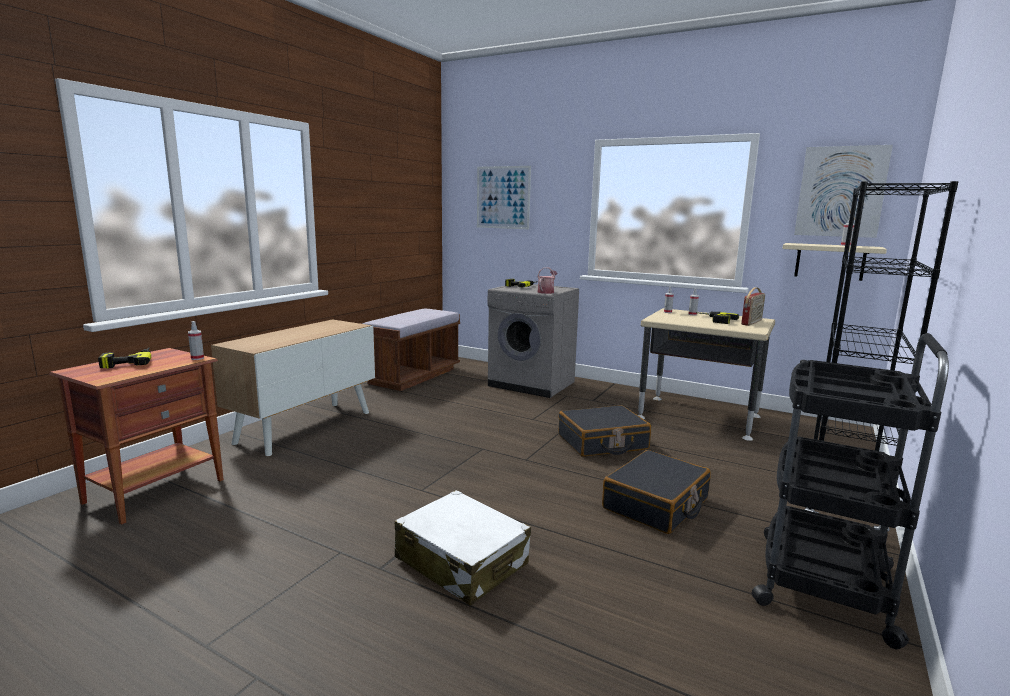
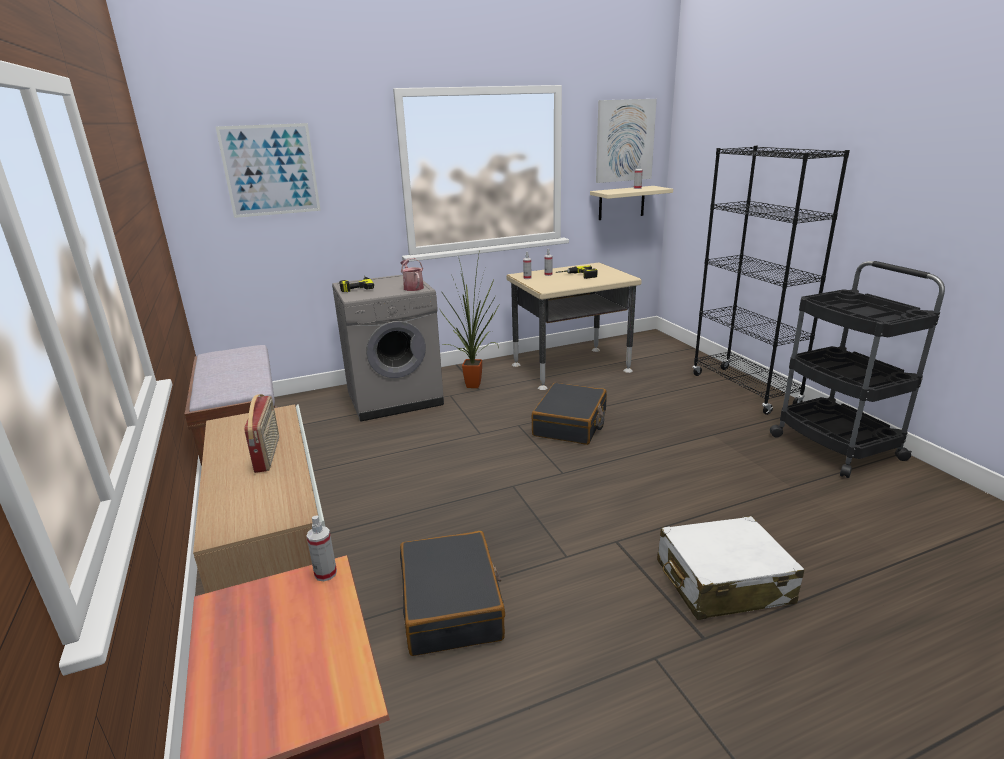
camera: 50 degrees left, 10 degrees up
(128, 361) = (239, 657): power drill -> none
(596, 398) = (476, 386): none -> potted plant
(656, 504) = (696, 451): black suitcase -> black suitcase (452, 605)
(752, 322) = (602, 270): radio -> radio (268, 454)

